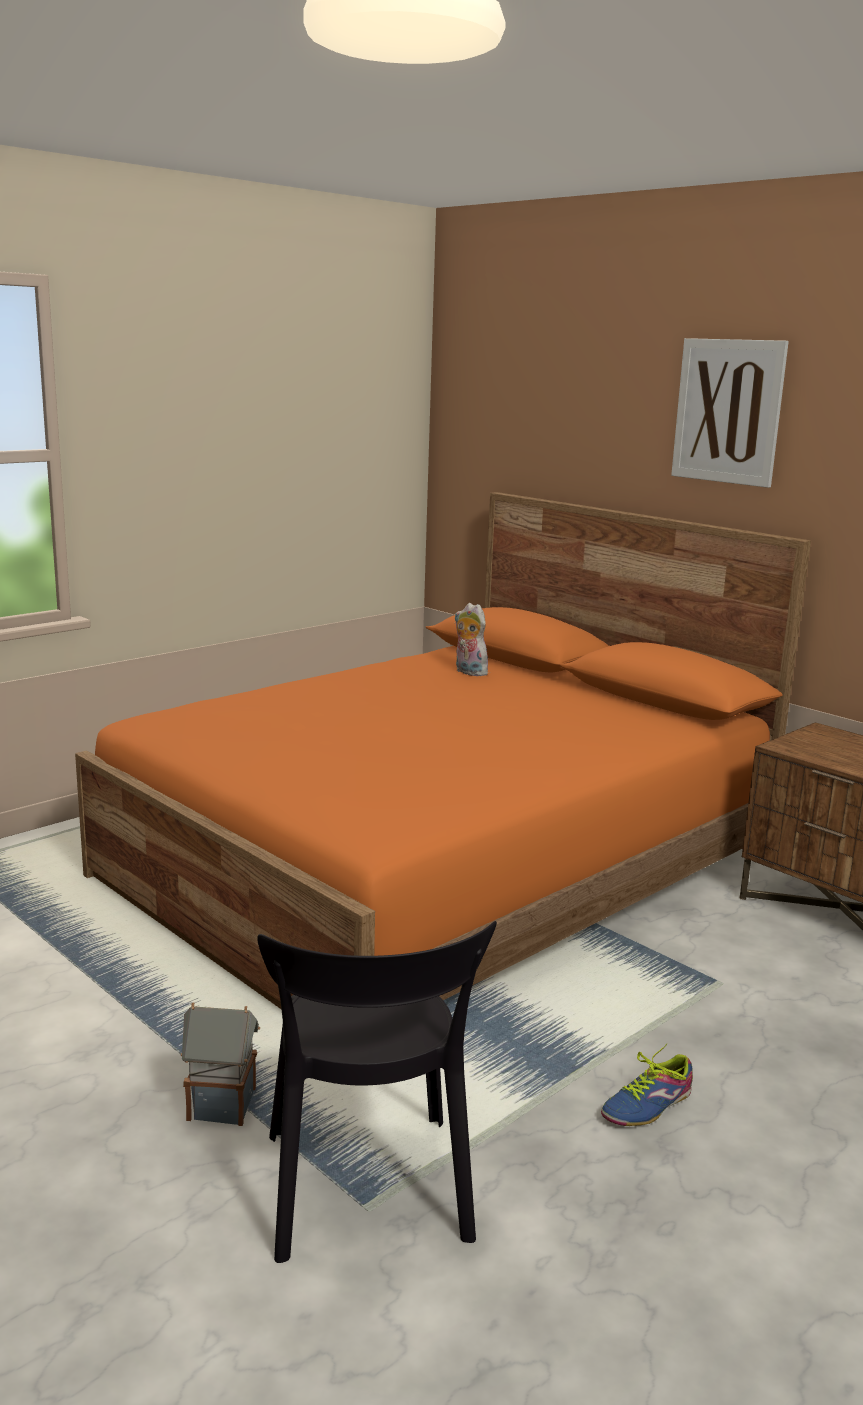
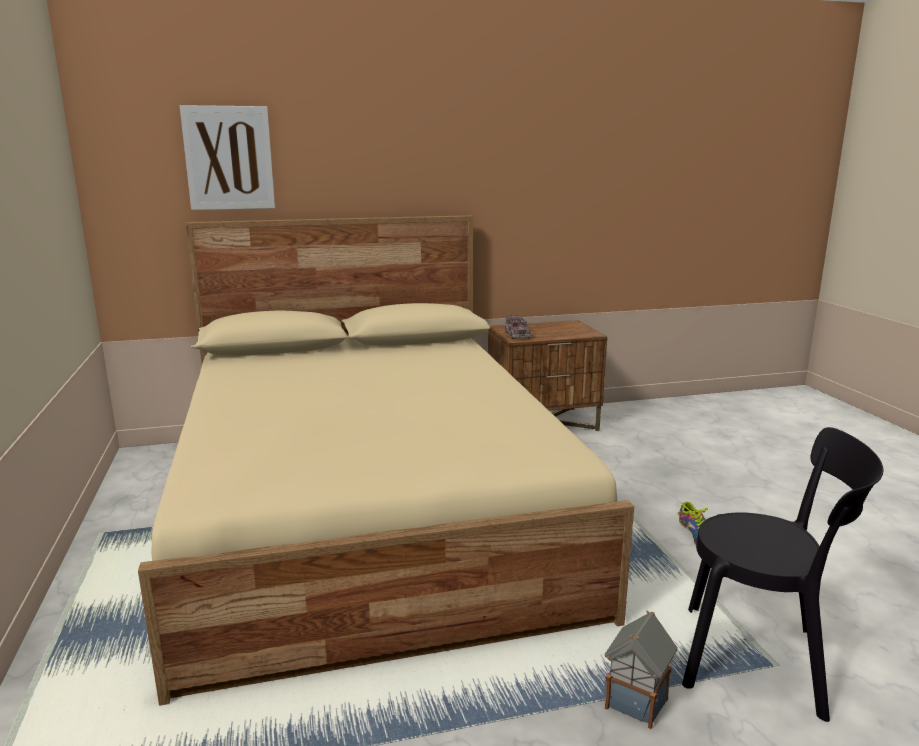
camera: 60 degrees left, 0 degrees up
(442, 866) = (370, 510): orange bed -> beige bed
(468, 672) = (283, 365): plush toy -> none
(728, 411) = (395, 137): picture -> picture (229, 158)
(804, 743) = (517, 335): none -> toy truck

